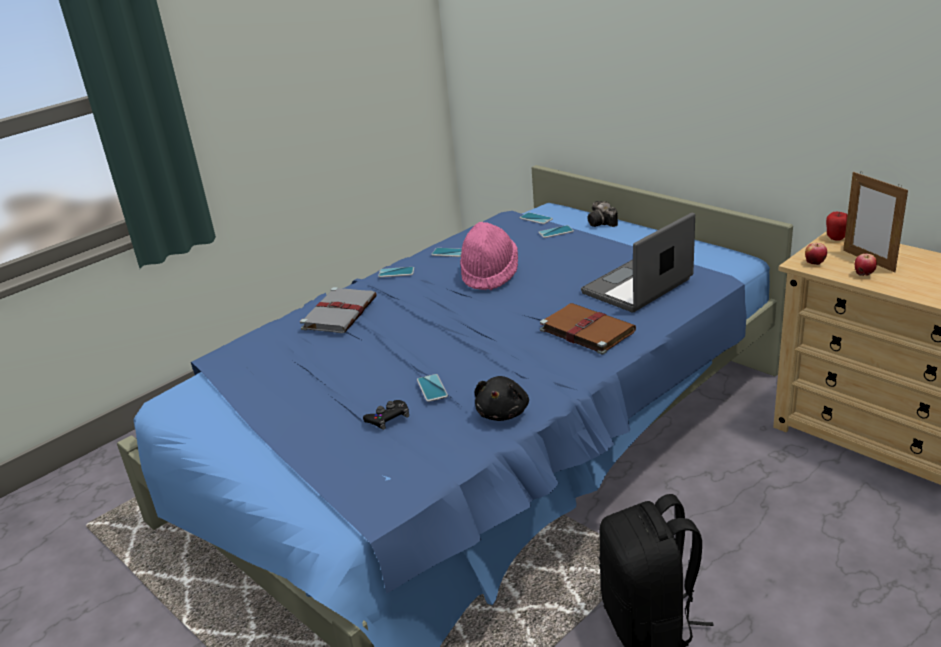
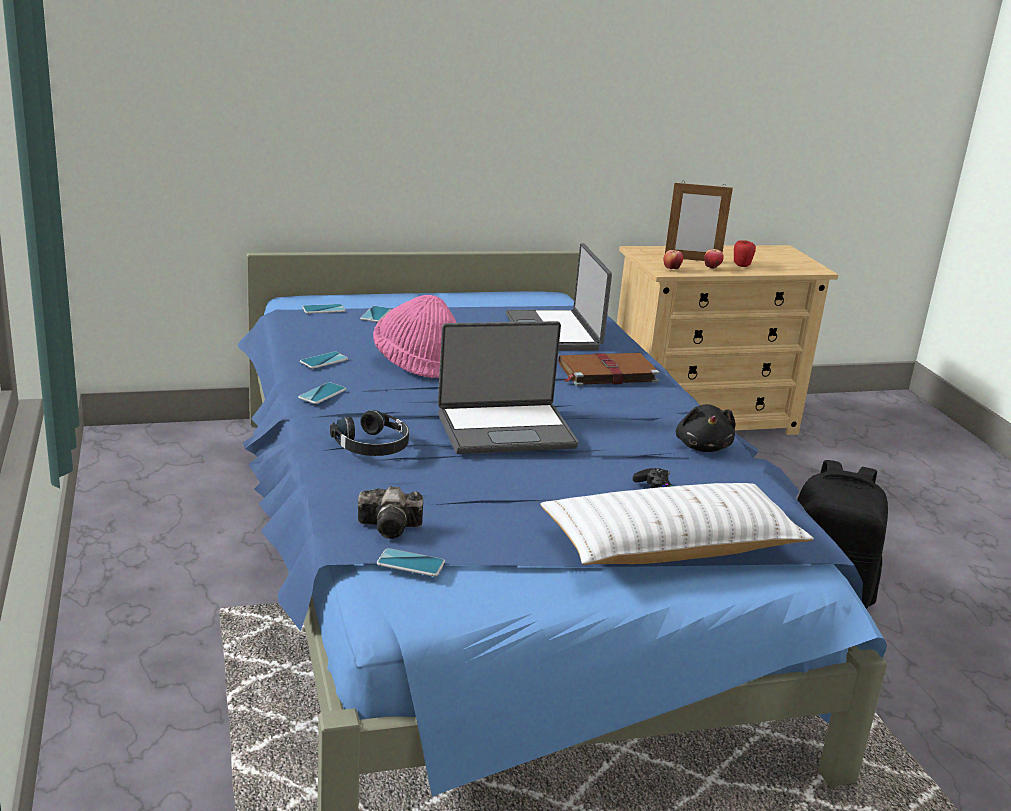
camera: 65 degrees left, 5 degrees down
(314, 454) = (671, 546): none -> white pillow
(340, 312) = (373, 445): grey book -> black headphones
(417, 337) = (505, 429): none -> laptop
(432, 388) = (625, 456): phone -> phone (411, 563)
(503, 413) = (703, 446): black plush toy -> black plush toy turned 45 degrees clockwise
(602, 223) = (388, 298): camera -> camera (392, 527)
(835, 238) = (641, 251): apple -> apple (741, 266)

